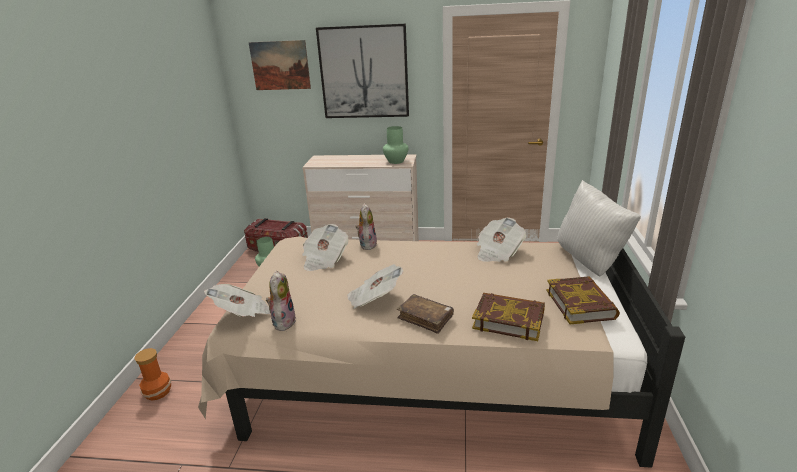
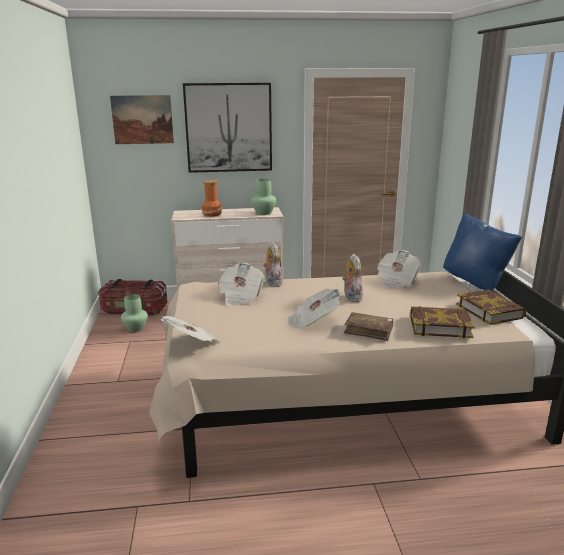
camera: 15 degrees left, 5 degrees down
(158, 392) = (72, 449): vase -> vase (212, 214)
(283, 321) = (237, 345): plush toy -> plush toy (351, 297)
(590, 262) = (475, 283): white pillow -> blue pillow

